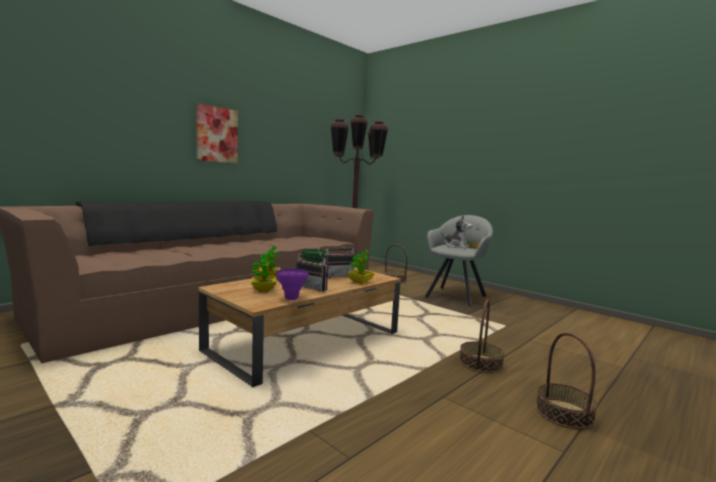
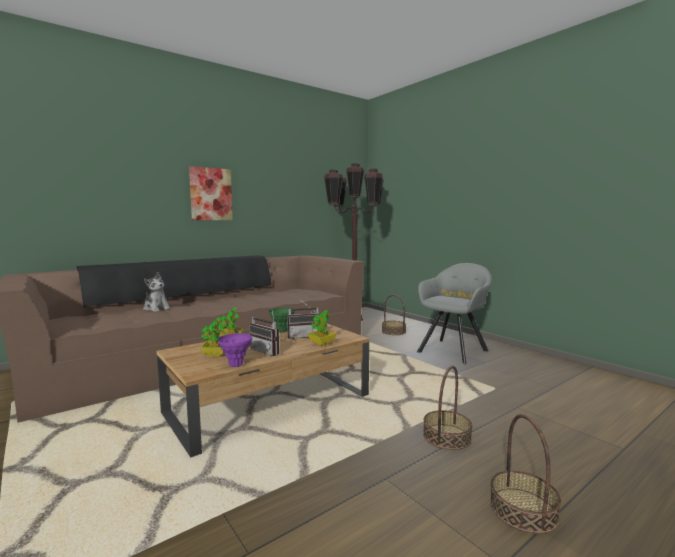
camera: 10 degrees right, 0 degrees up
(456, 246) = (450, 298): plush toy -> plush toy (156, 308)

